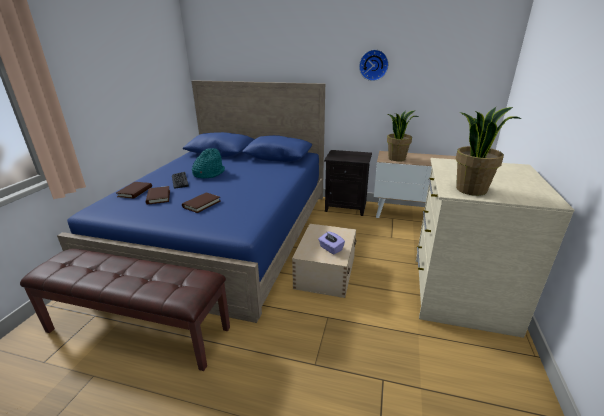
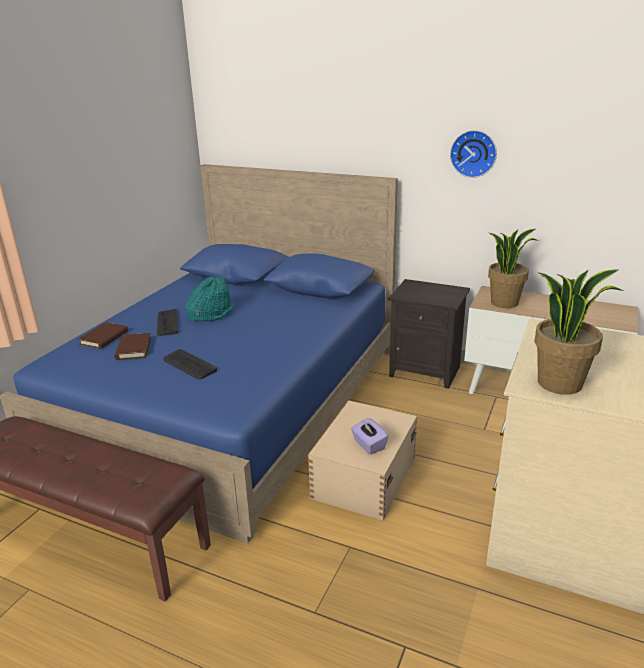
camera: 10 degrees right, 0 degrees up
(201, 204) = (189, 365): brown book -> keyboard

